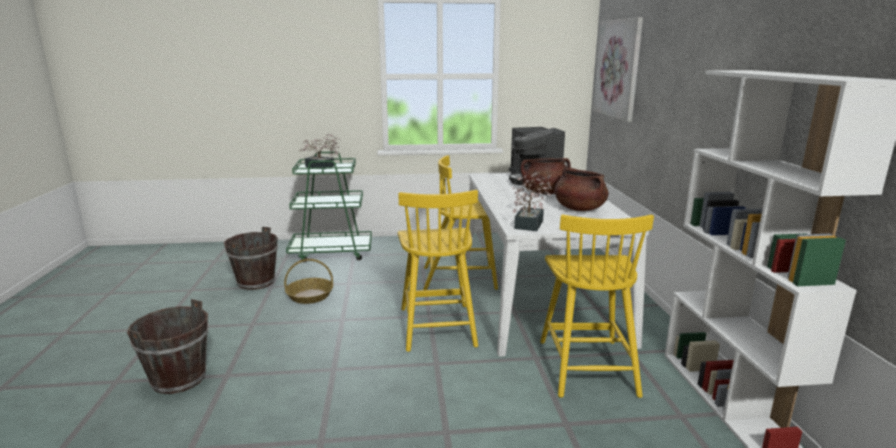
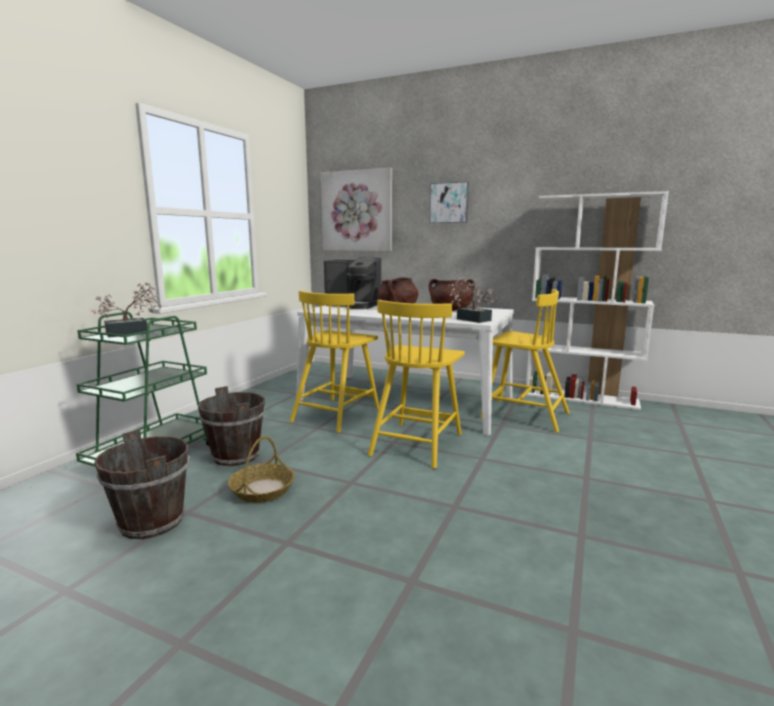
camera: 60 degrees left, 5 degrees down
(179, 379) = (390, 629): brown bucket -> brown bucket (236, 456)
(437, 326) = (417, 443): yellow chair -> yellow chair turned 90 degrees clockwise
(676, 66) = (449, 203): none -> picture

